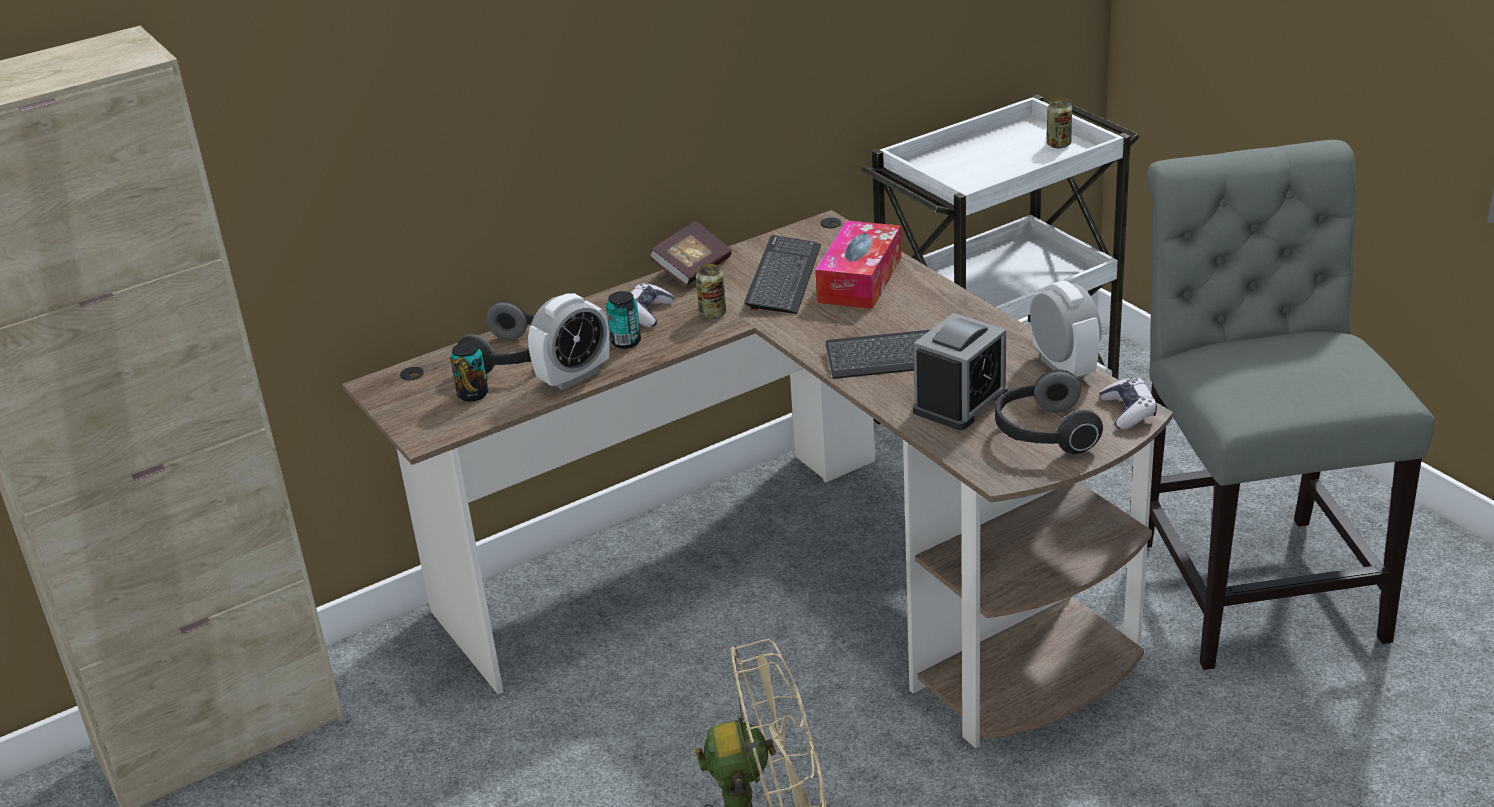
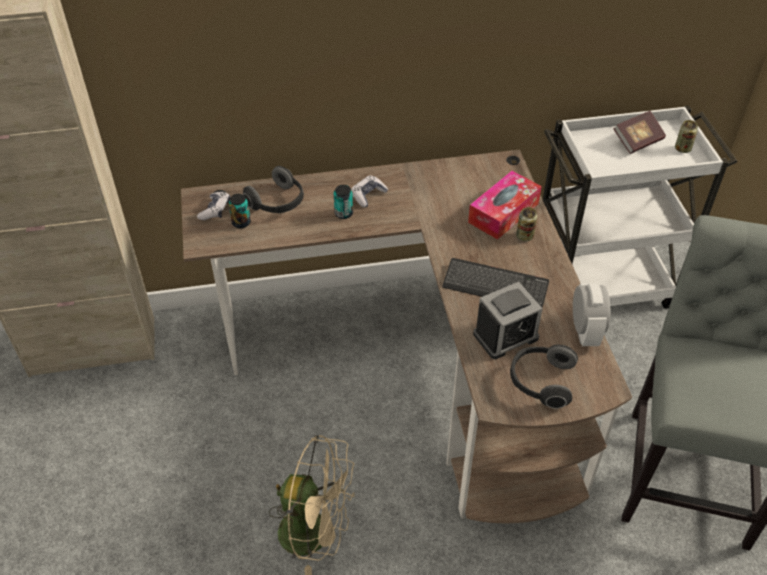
camera: 20 degrees right, 15 degrees up
(574, 376) = (301, 230): alarm clock -> none
(692, 269) = (412, 169): book -> book (637, 141)
(712, 314) = (403, 209): can -> can (524, 236)
(783, 277) = (460, 195): keyboard -> none
(1128, 412) = (603, 385): game controller -> game controller (215, 210)

